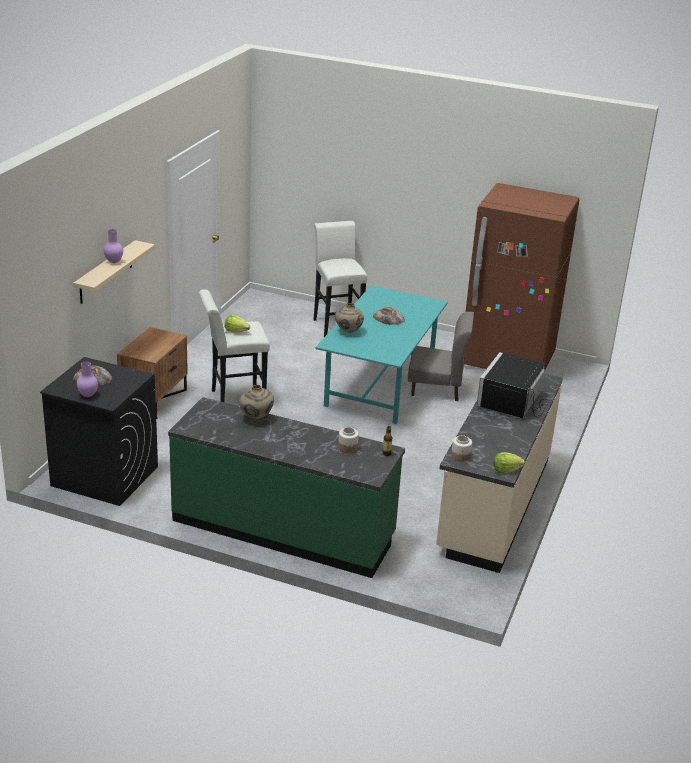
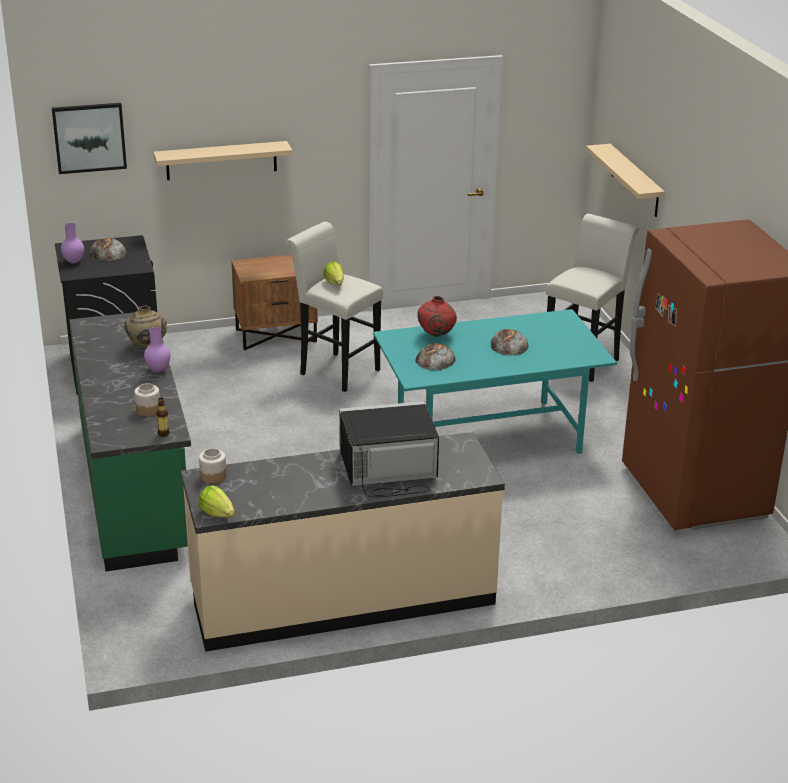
camera: 55 degrees right, 0 degrees up
(40, 287) = (89, 137): none -> picture
(113, 262) = (222, 149): purple vase -> purple vase (158, 370)
(332, 191) = (635, 181): none -> beige shelf
(348, 332) = (436, 335): beige vase -> red vase
(377, 344) = (435, 359): none -> bread
(436, 388) = (546, 470): grey chair -> none

